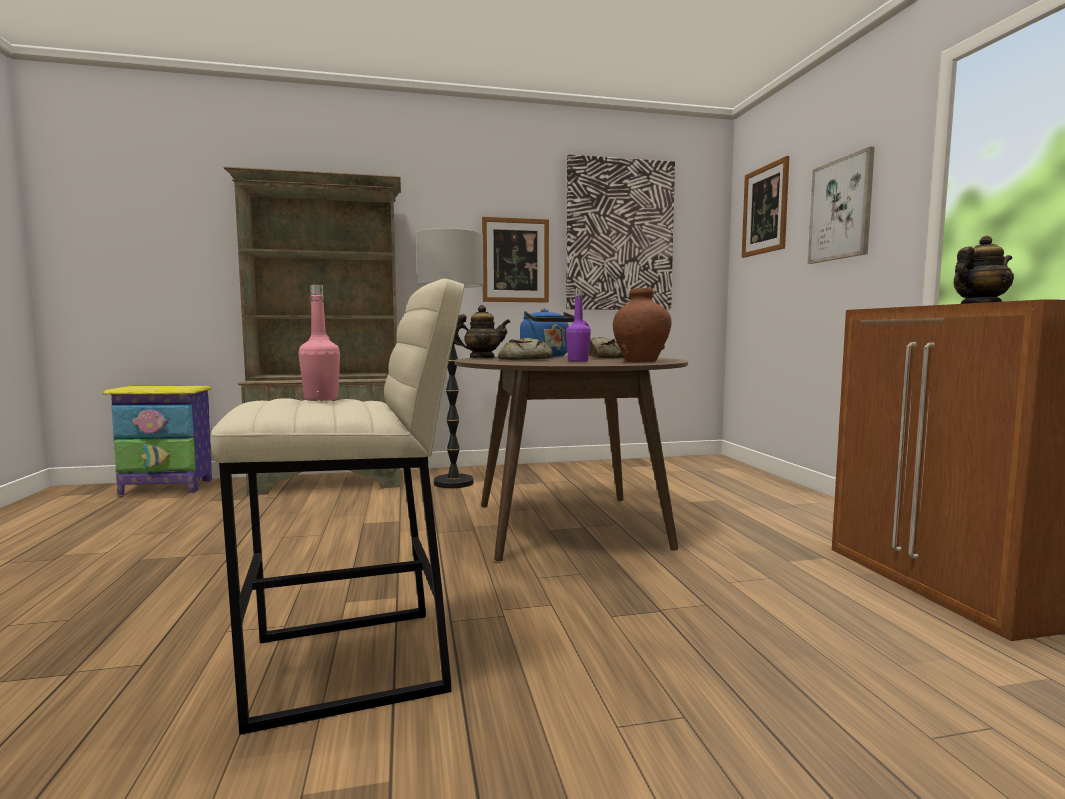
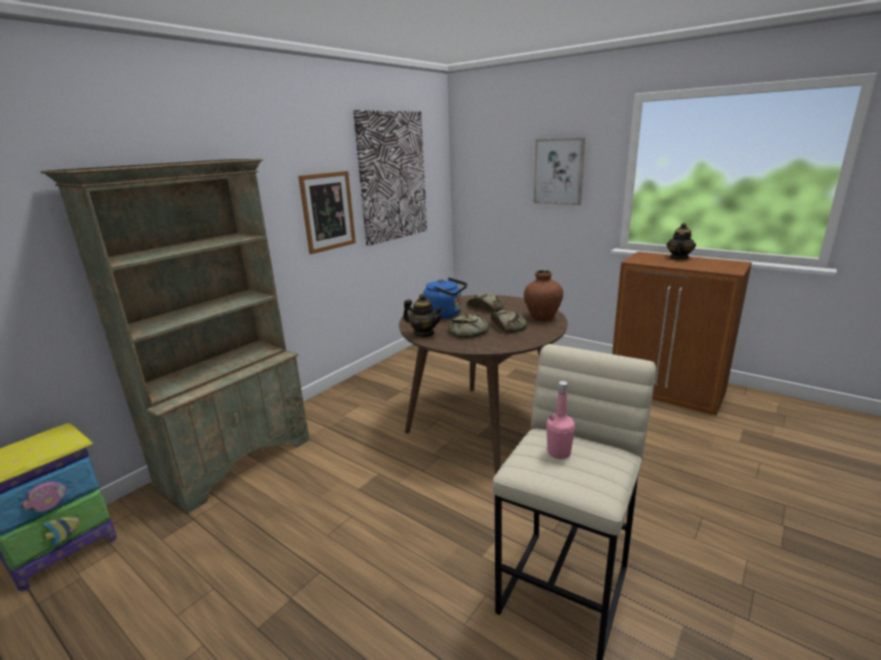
camera: 40 degrees left, 15 degrees up
(454, 483) = (342, 417): floor lamp -> none
(482, 358) = (424, 334): teapot -> teapot turned 75 degrees clockwise
(578, 361) = (508, 326): purple bottle -> bread
(765, 210) = (488, 155): picture -> none

